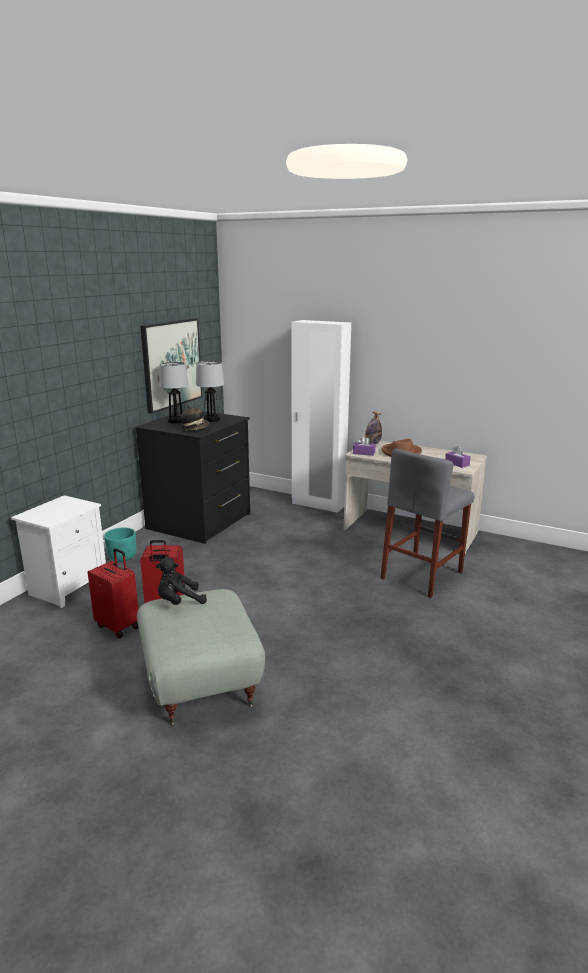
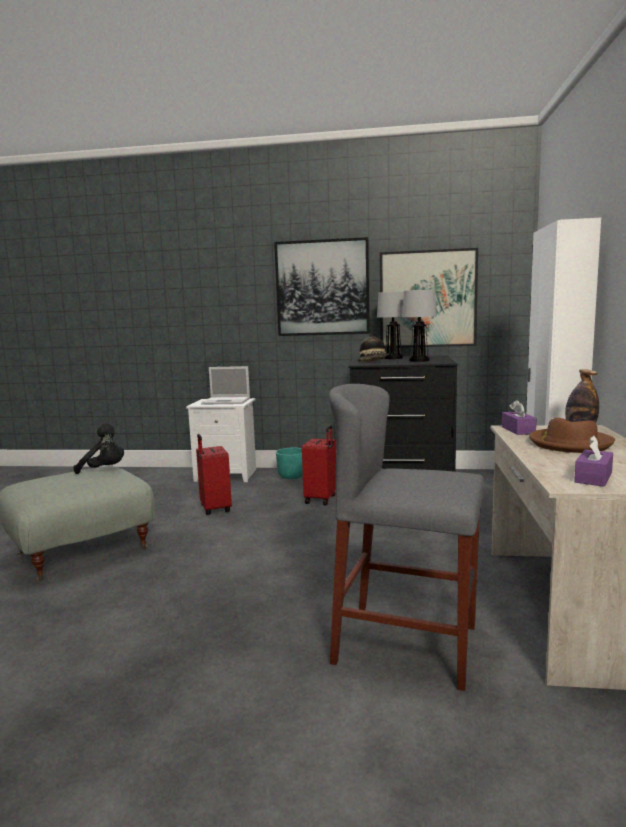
camera: 70 degrees right, 10 degrees down
(58, 507) = (227, 401): none -> laptop
(103, 364) = (322, 288): none -> picture
(119, 626) = (171, 503): red suitcase -> red suitcase (321, 499)
(179, 602) = (104, 470): black plush toy -> black plush toy turned 150 degrees clockwise

